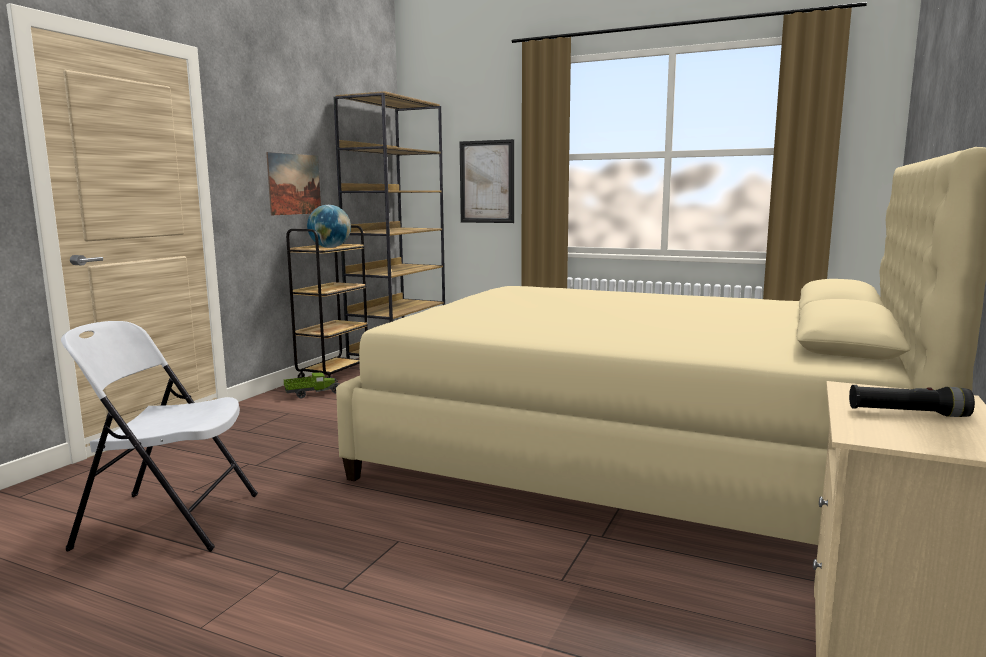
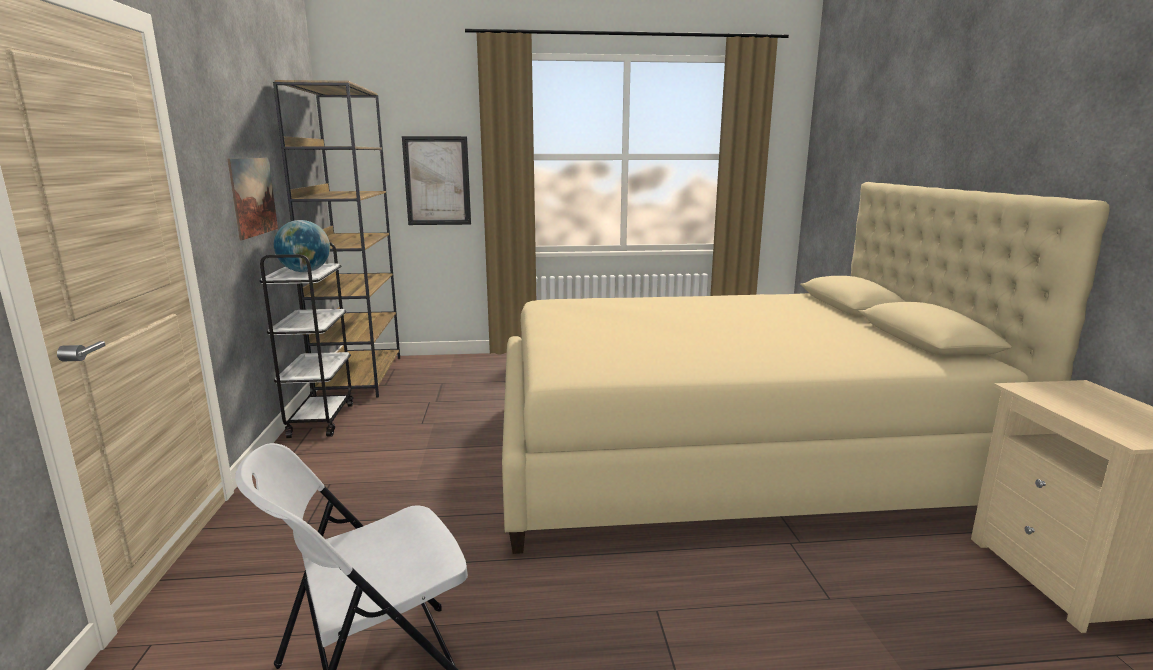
camera: 30 degrees left, 5 degrees up
(312, 393) = (325, 450): toy truck -> none
(333, 376) = (320, 420): brown cart -> white cart
(907, 413) = (1100, 408): black flashlight -> none

